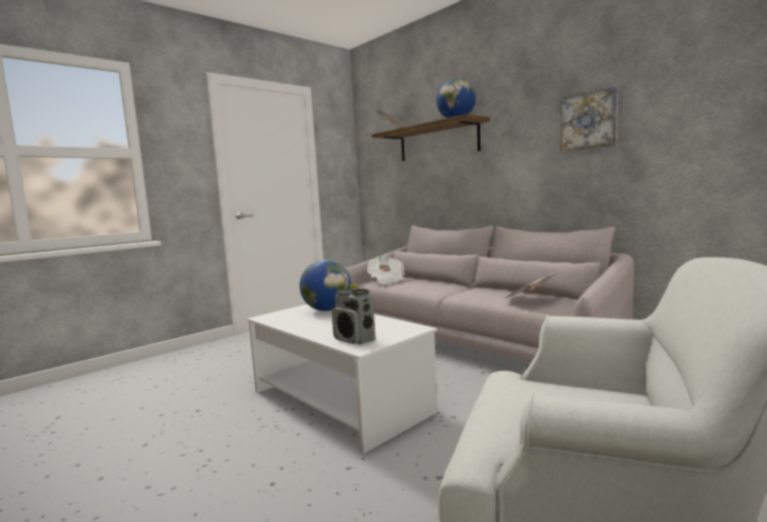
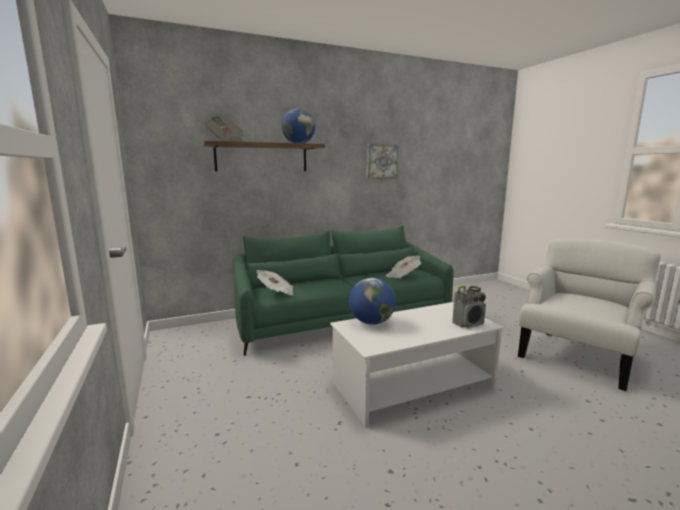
camera: 70 degrees left, 5 degrees up
(474, 343) = (341, 319): grey sofa -> green sofa

